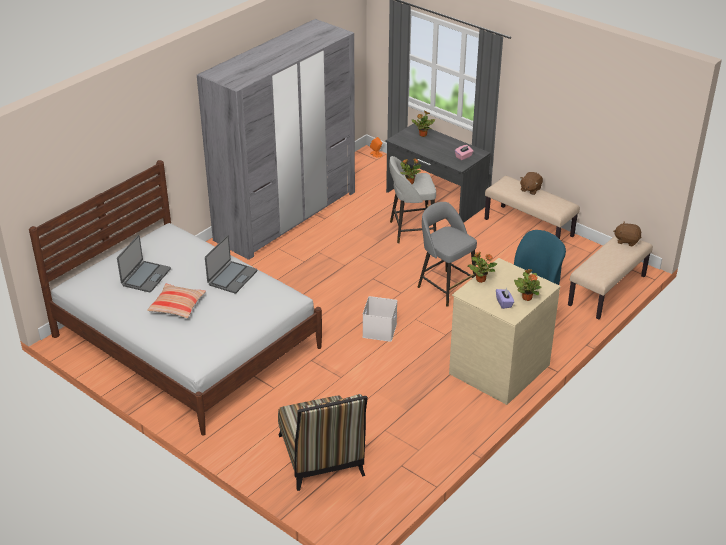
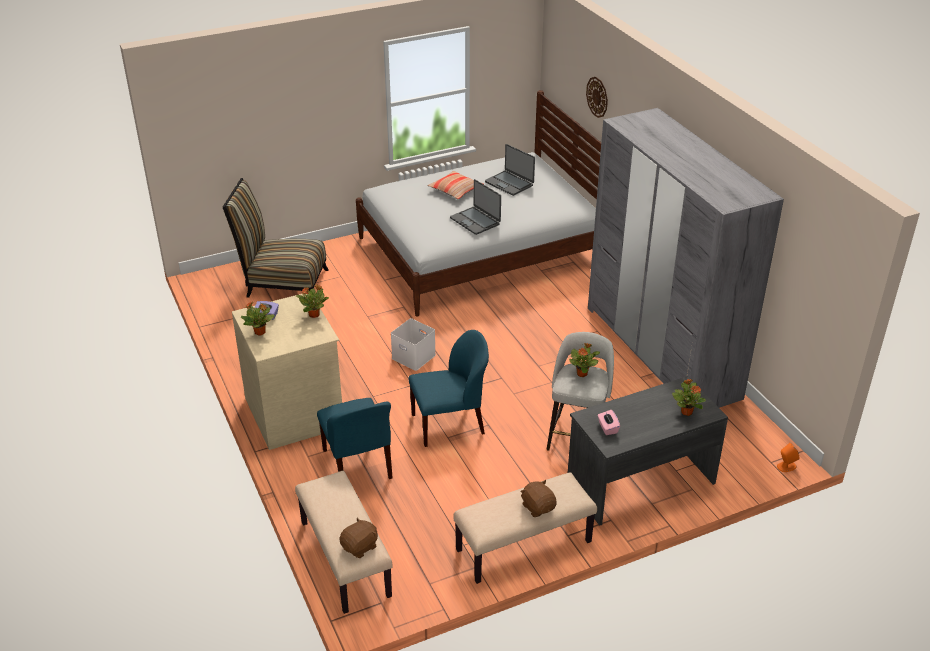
camera: 115 degrees right, 0 degrees up
(113, 146) = (597, 97): none -> wall clock
(445, 287) = (449, 424): grey stool -> blue chair

